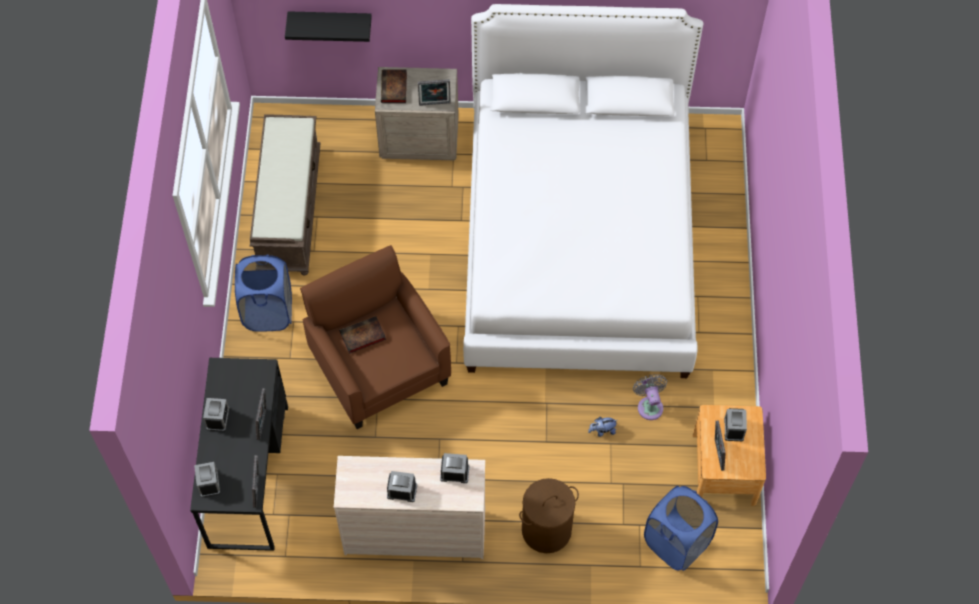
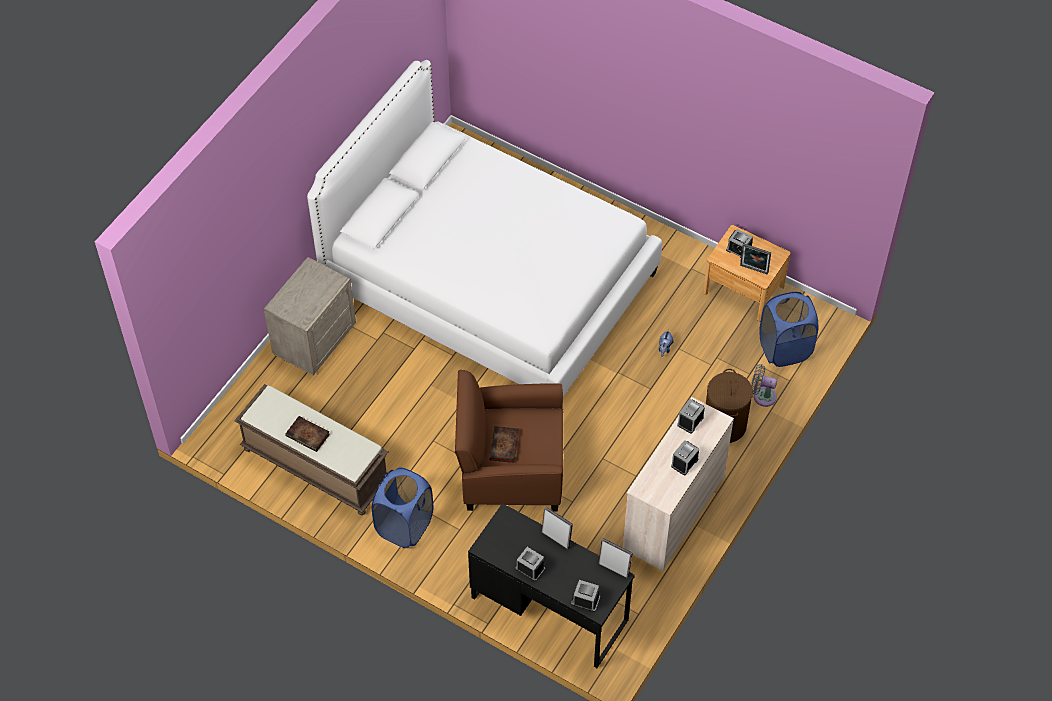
camera: 60 degrees left, 5 degrees down
(330, 22) = (220, 304): black shelf -> none
(394, 89) = (295, 307): book -> book (309, 435)
(434, 105) = (332, 287): picture frame -> none
(649, 405) = (662, 308): grey fan -> grey fan (762, 396)

